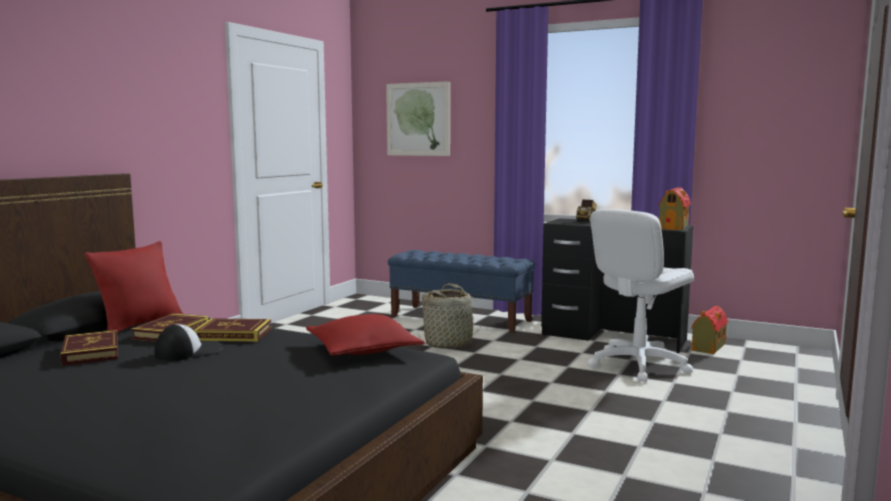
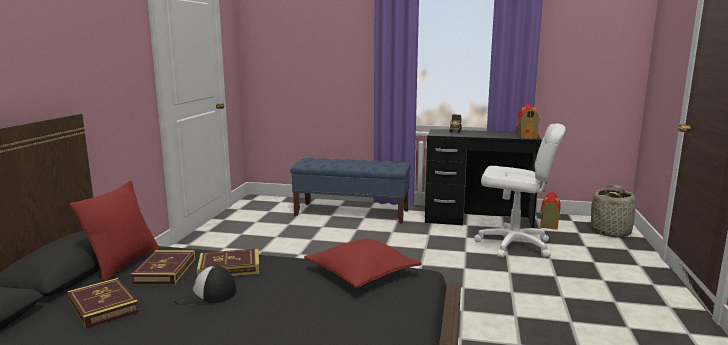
camera: 15 degrees left, 5 degrees up
(189, 352) = (204, 294): cap -> cap turned 135 degrees counterclockwise
(418, 119) = (302, 46): picture -> none
(448, 343) = (359, 238): basket -> basket (611, 232)
(637, 365) = (514, 245): white office chair -> white office chair turned 105 degrees counterclockwise

